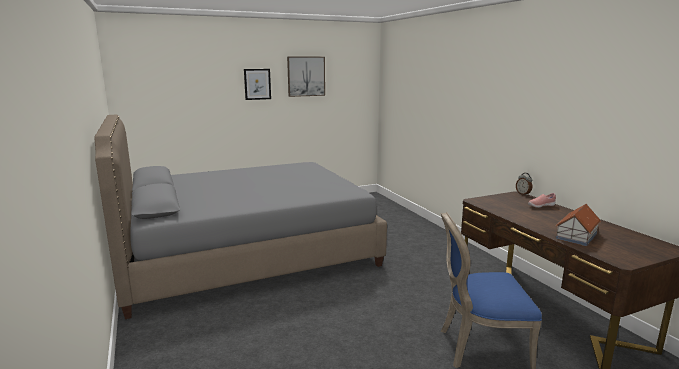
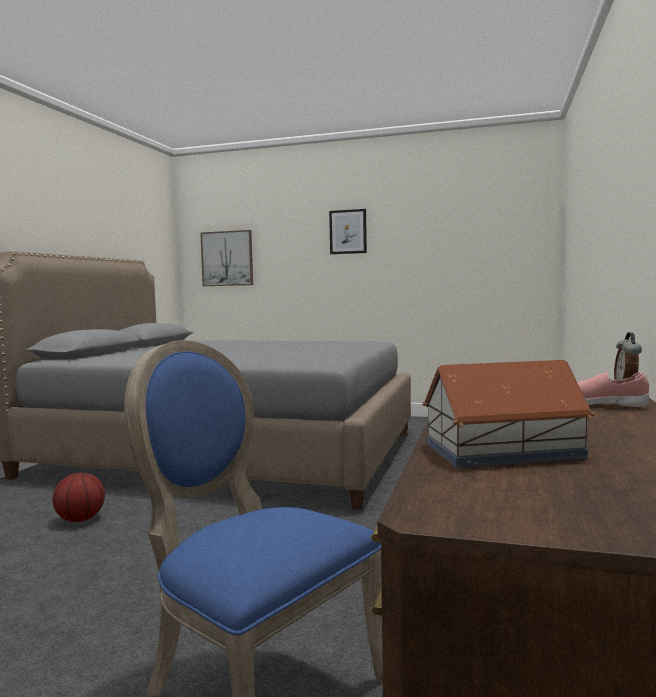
camera: 40 degrees right, 10 degrees down
(255, 322) = (80, 519): none -> basketball
(306, 76) = (422, 217): picture -> picture (227, 258)

